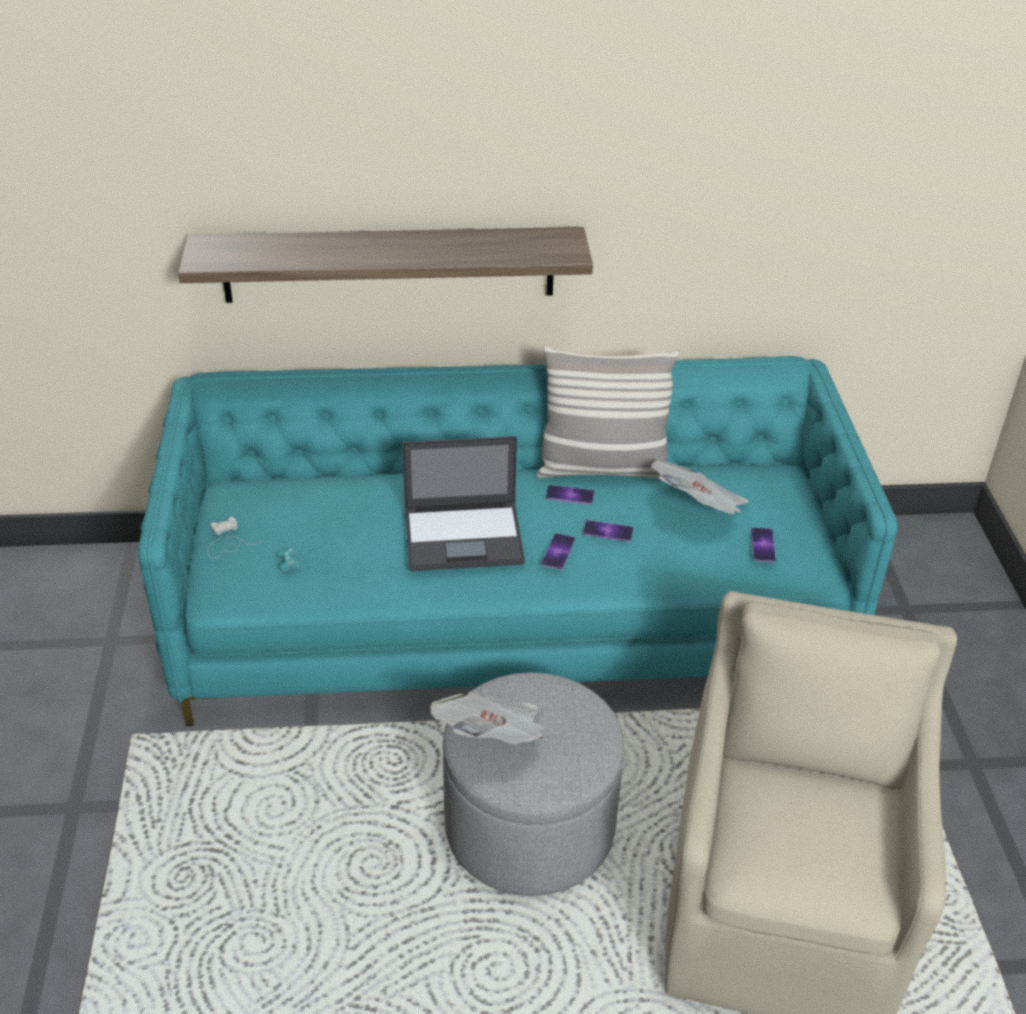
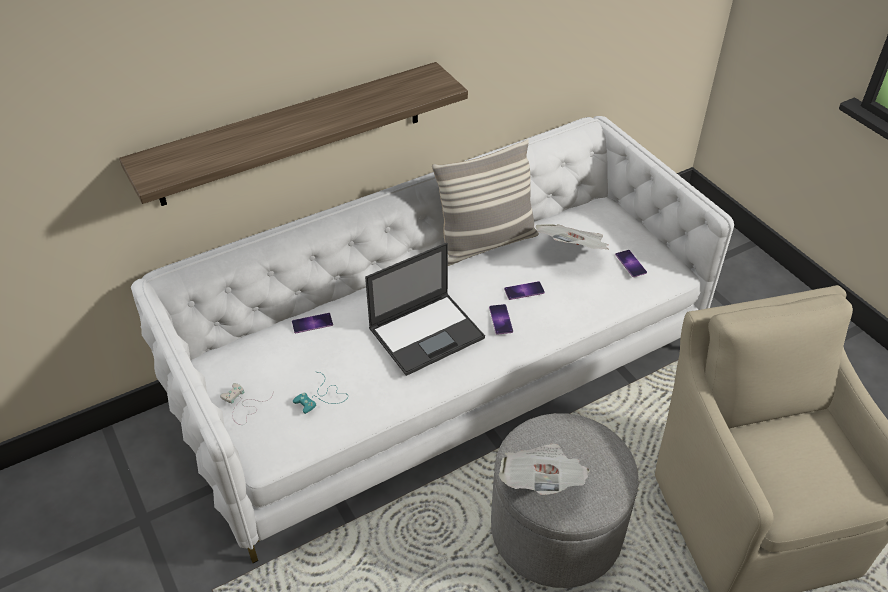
camera: 25 degrees left, 5 degrees up
(510, 620) = (444, 378): turquoise sofa -> white sofa
(570, 495) = (479, 272): phone -> phone (312, 323)

